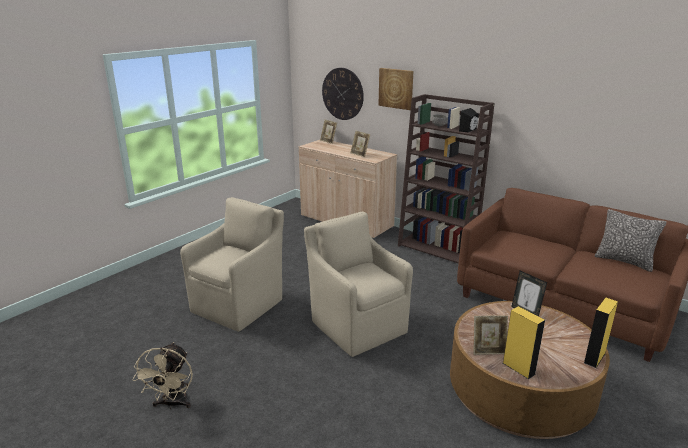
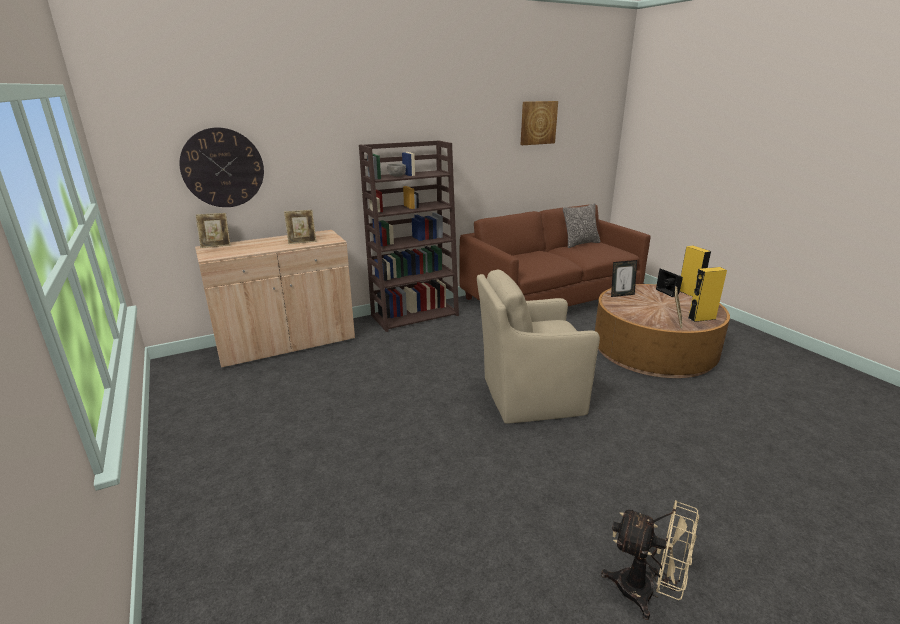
camera: 65 degrees left, 0 degrees up
(240, 304) = (422, 476): beige armchair -> none
(396, 88) = (315, 144): picture -> picture (538, 123)
(469, 130) = (431, 173): black speaker -> black speaker (669, 292)

